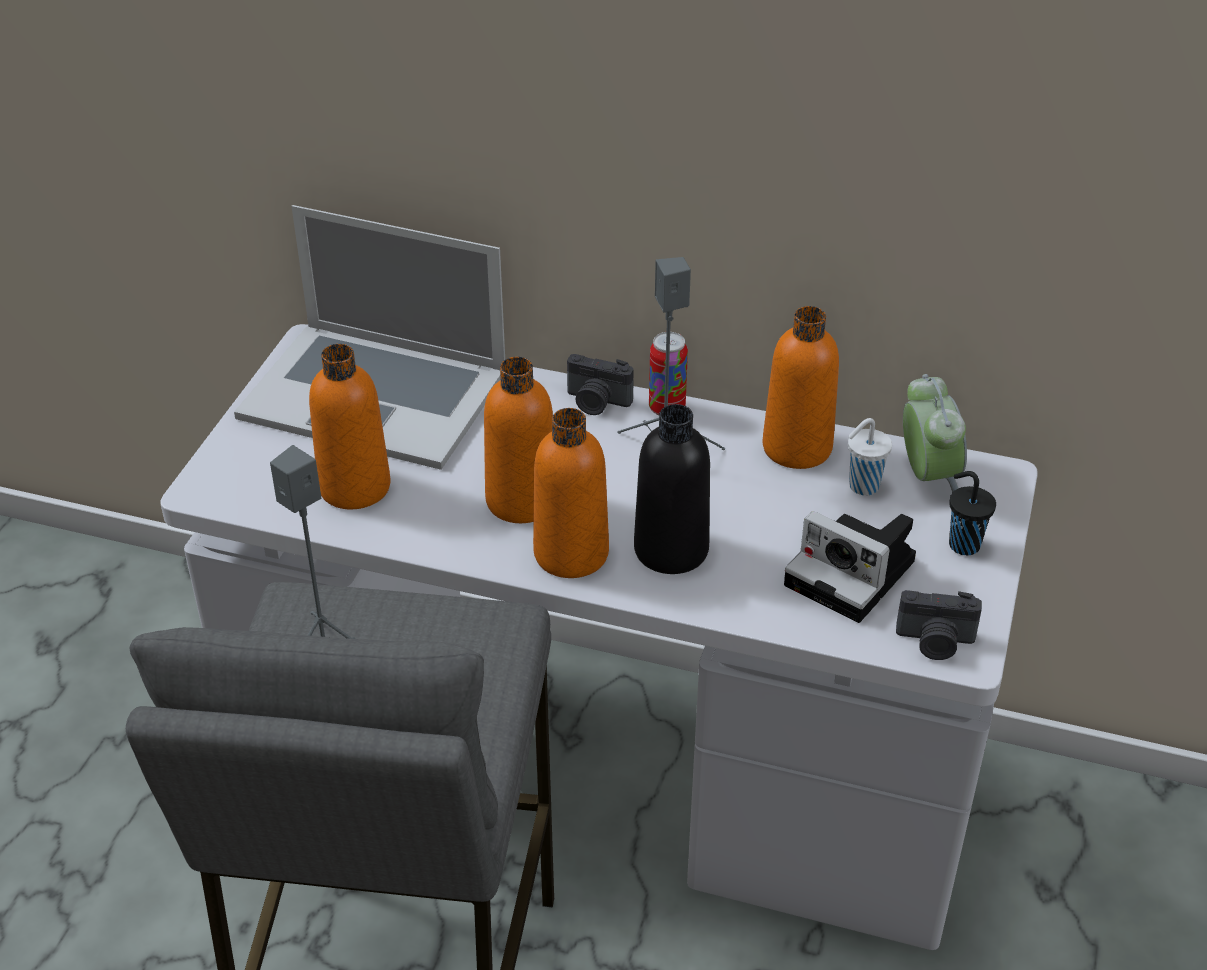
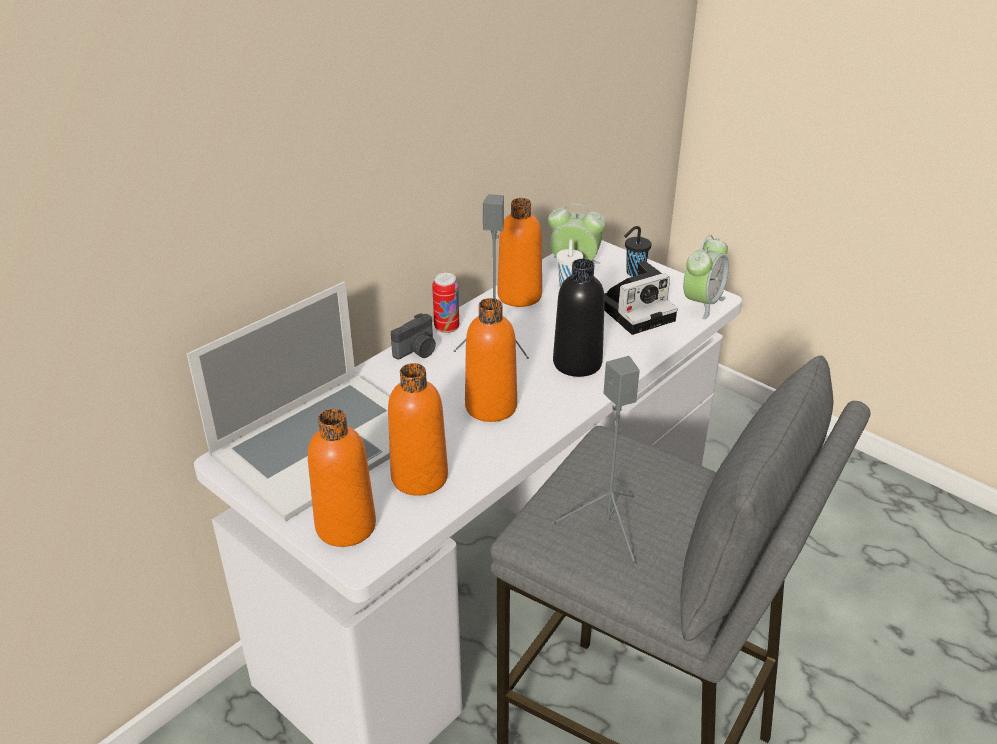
camera: 65 degrees left, 5 degrees down
(571, 553) = (556, 400): orange bottle -> orange bottle (346, 526)
(935, 642) = (702, 304): camera -> alarm clock

